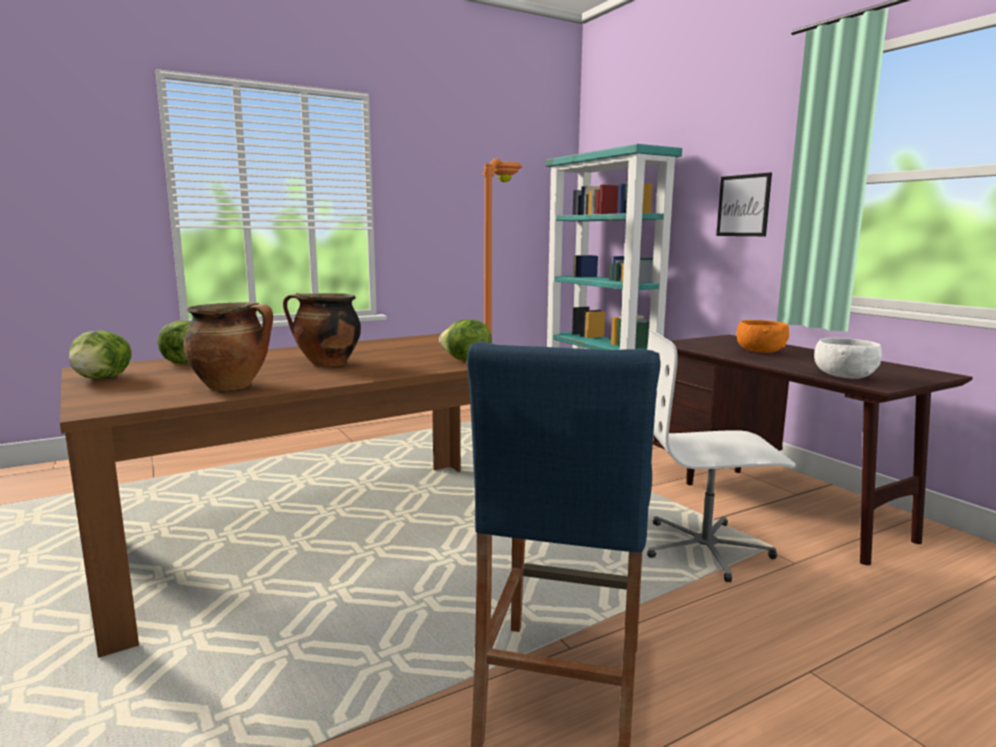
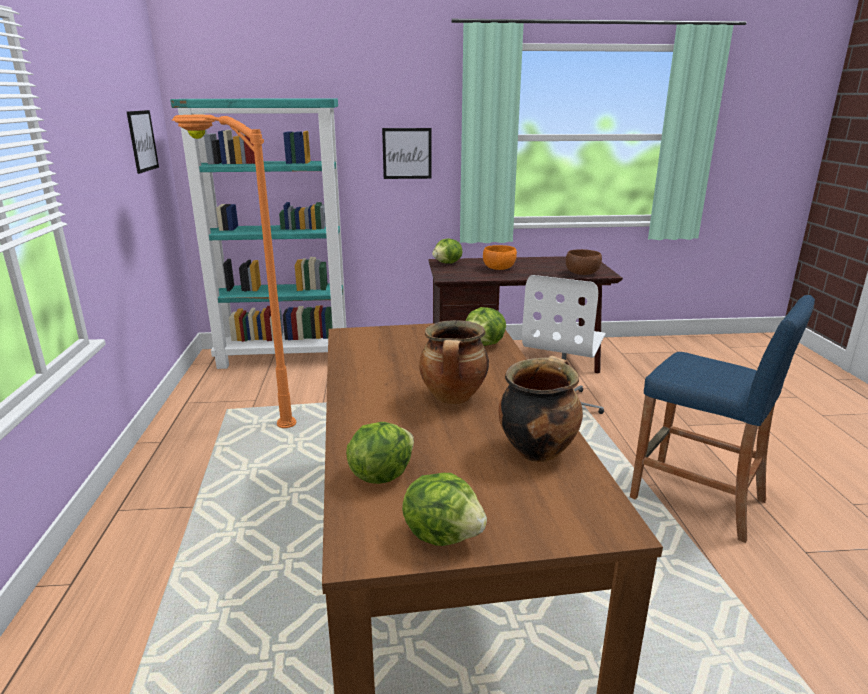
camera: 65 degrees left, 10 degrees up
(522, 193) = (142, 141): none -> picture
(729, 339) = (448, 263): none -> lettuce
(843, 377) = (581, 273): white bowl -> brown bowl

